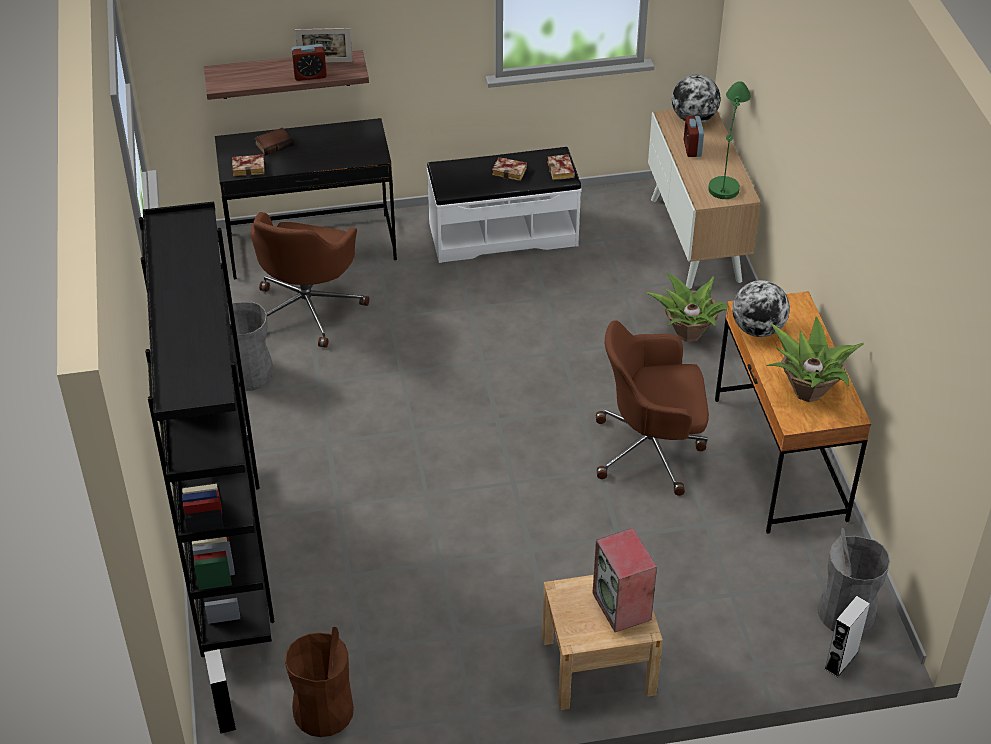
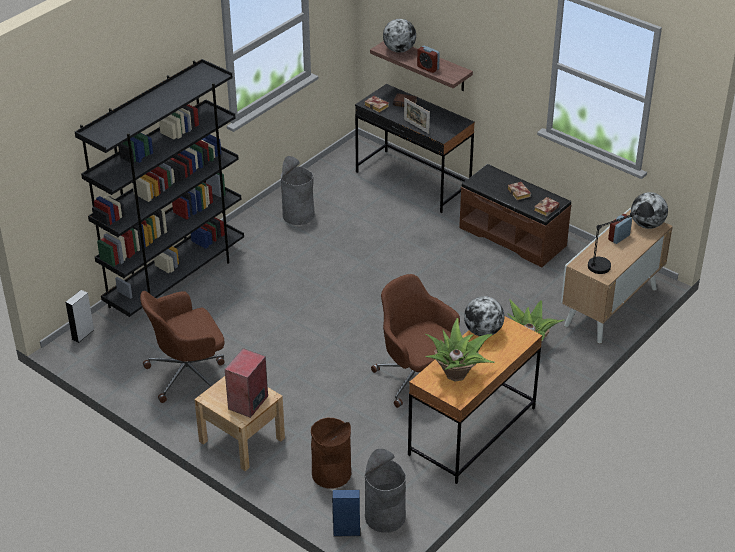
camera: 50 degrees right, 5 degrees down
(242, 74) = (399, 50): none -> globe
(308, 308) = (367, 206): brown office chair -> brown office chair (188, 374)
(323, 711) = (116, 363): brown trash can -> brown trash can (331, 473)
(325, 62) = (445, 66): picture frame -> picture frame (416, 126)
(503, 234) = (513, 236): white bench -> brown bench
(727, 173) = (616, 260): green table lamp -> black table lamp
(841, 660) = (346, 532): grey speaker -> blue speaker

